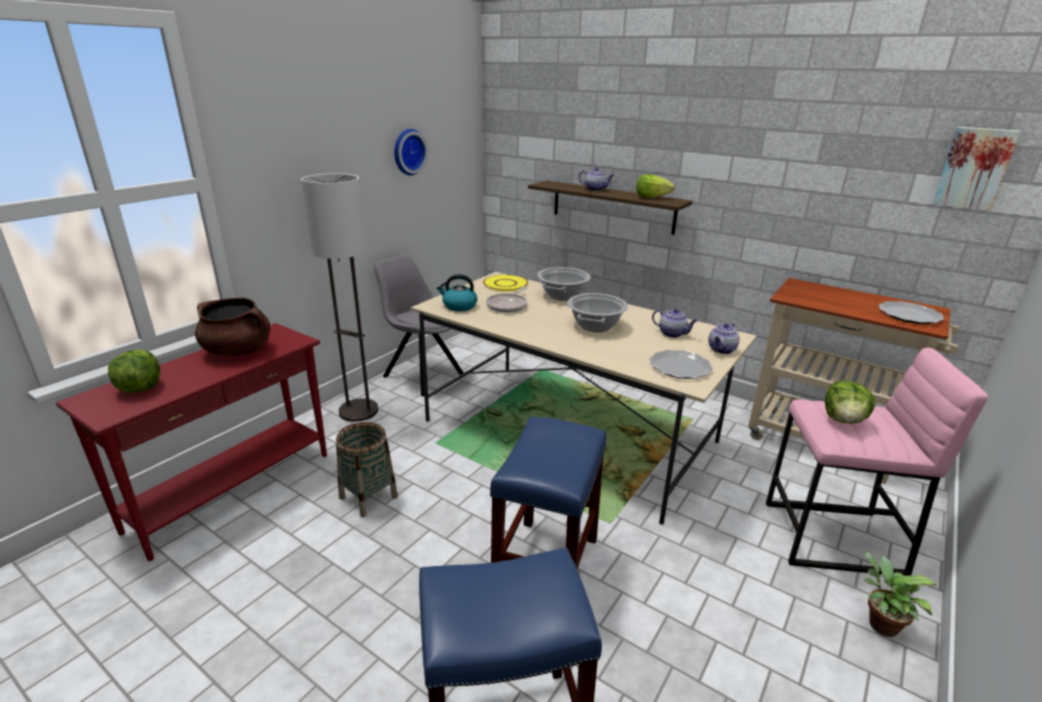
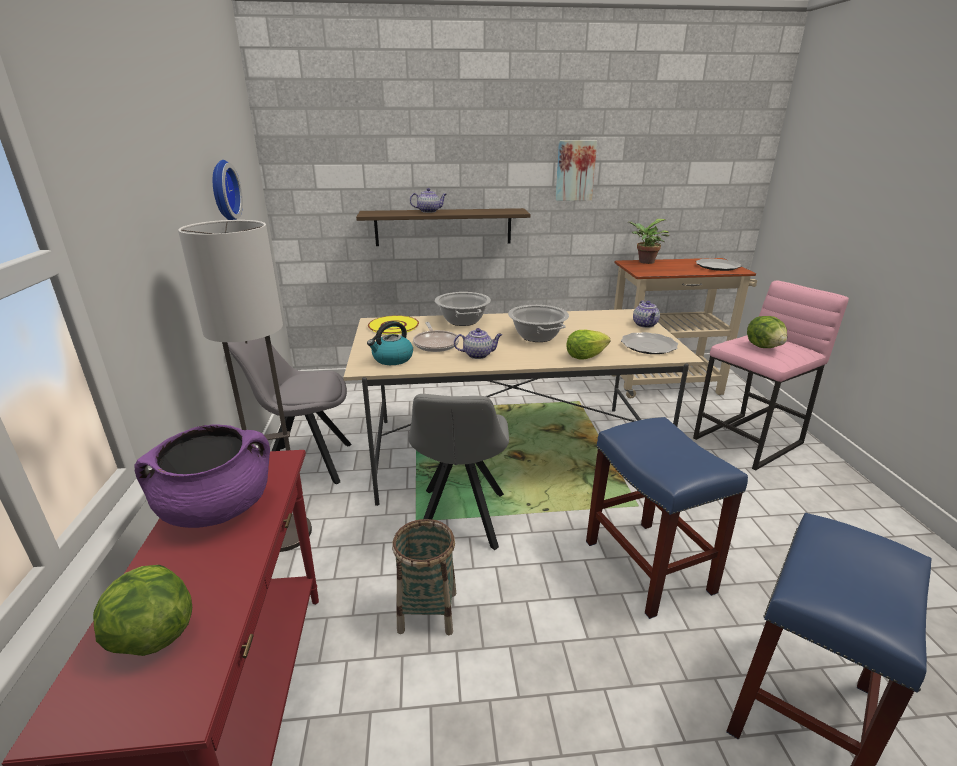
camera: 40 degrees left, 0 degrees up
(238, 351) = (218, 509): brown cooking pot -> purple cooking pot
(464, 456) = (460, 518): none -> grey chair
(651, 197) = (491, 210): lettuce -> lettuce (585, 356)
(672, 334) = (597, 324): teapot -> teapot (478, 355)
(878, 624) = (830, 479): potted plant -> potted plant (644, 262)
(974, 168) = (726, 153): picture -> picture (575, 170)

